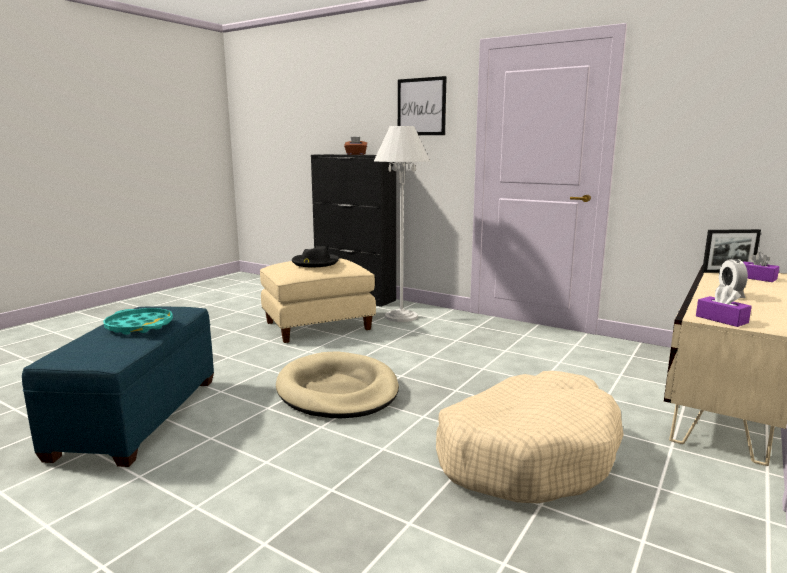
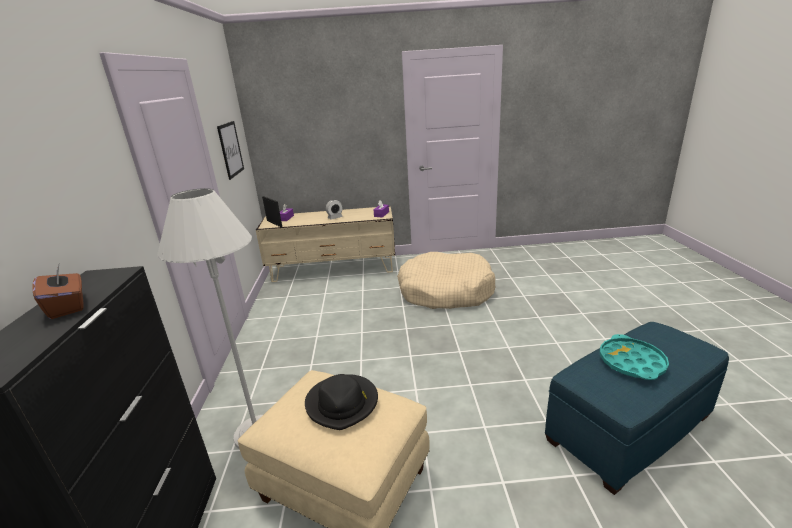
camera: 125 degrees left, 10 degrees up
(337, 391) = (465, 367): beige dog bed -> none
(421, 107) = (74, 168): picture -> picture (230, 149)

